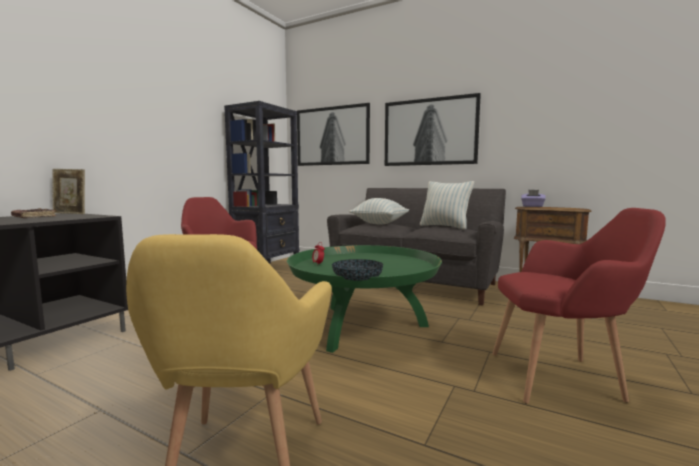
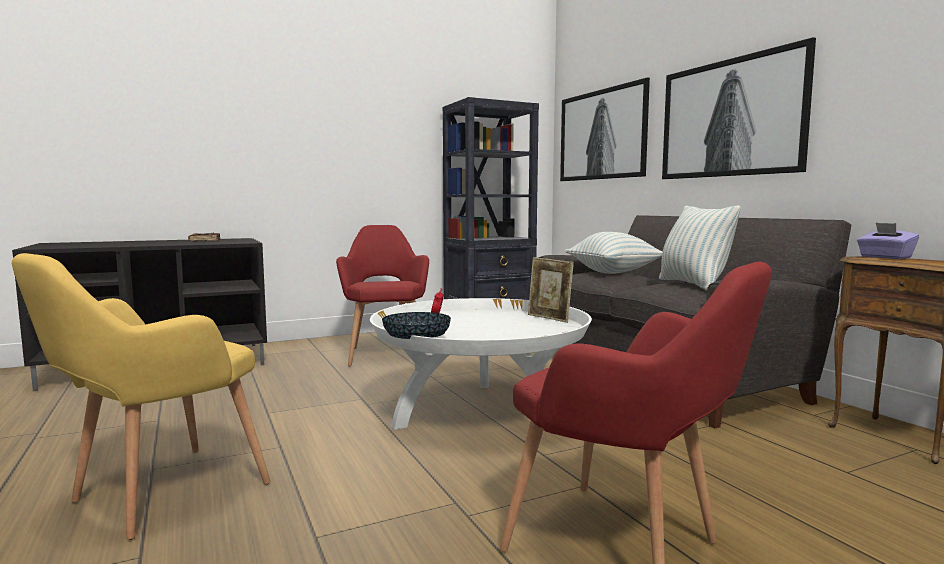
camera: 35 degrees right, 0 degrees up
(70, 213) = (243, 239): picture frame -> picture frame (549, 318)
(363, 326) = (480, 412): green coffee table -> white coffee table

